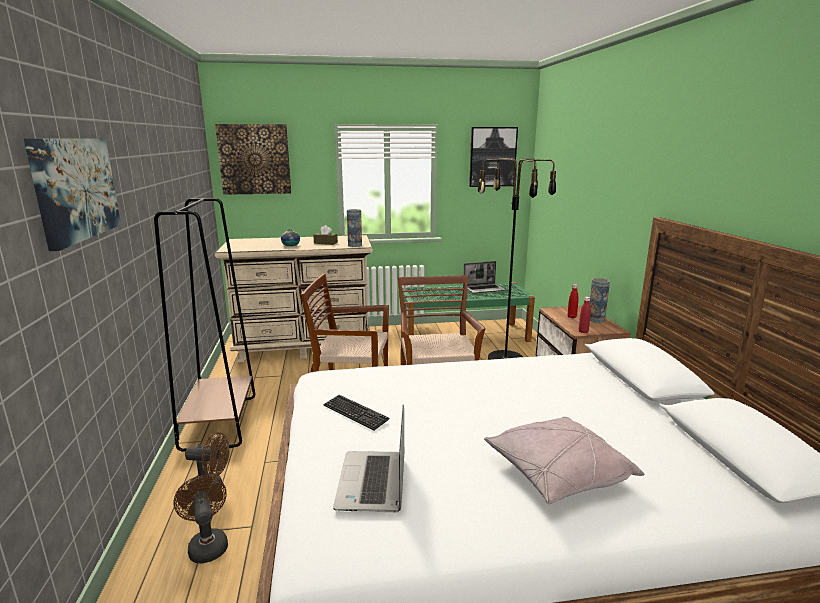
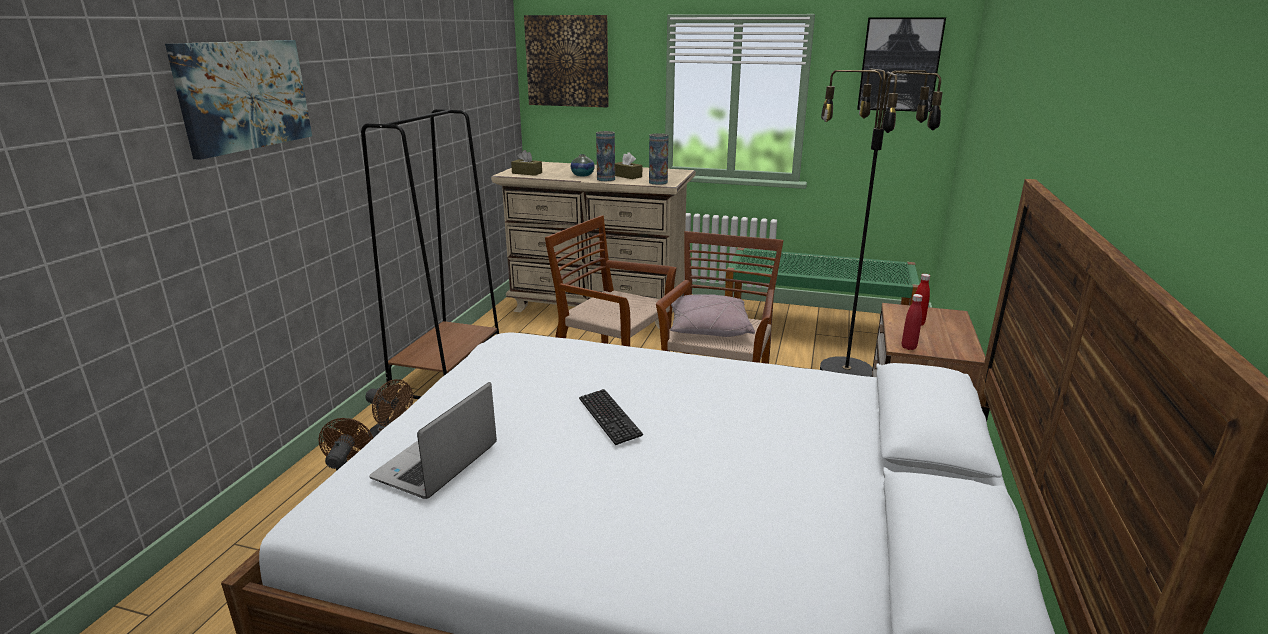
camera: 25 degrees right, 5 degrees up
(243, 247) = (527, 173): none -> brown tissue box
(355, 413) = (498, 387): keyboard -> keyboard (609, 418)
(484, 289) = (853, 265): laptop -> none
(557, 474) = (646, 515): purple pillow -> purple pillow (708, 330)
(596, 319) = (953, 333): vase -> vase (606, 179)

